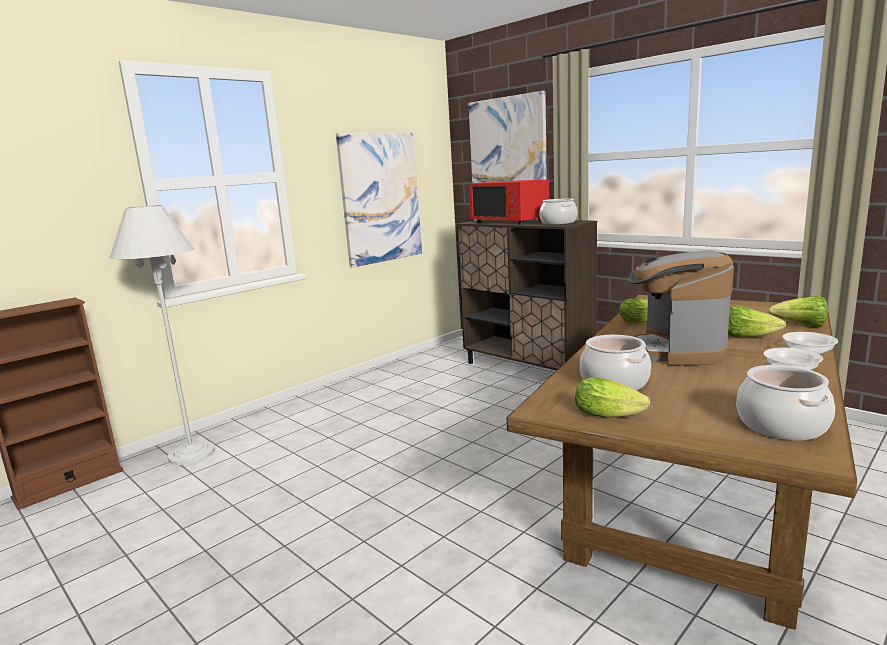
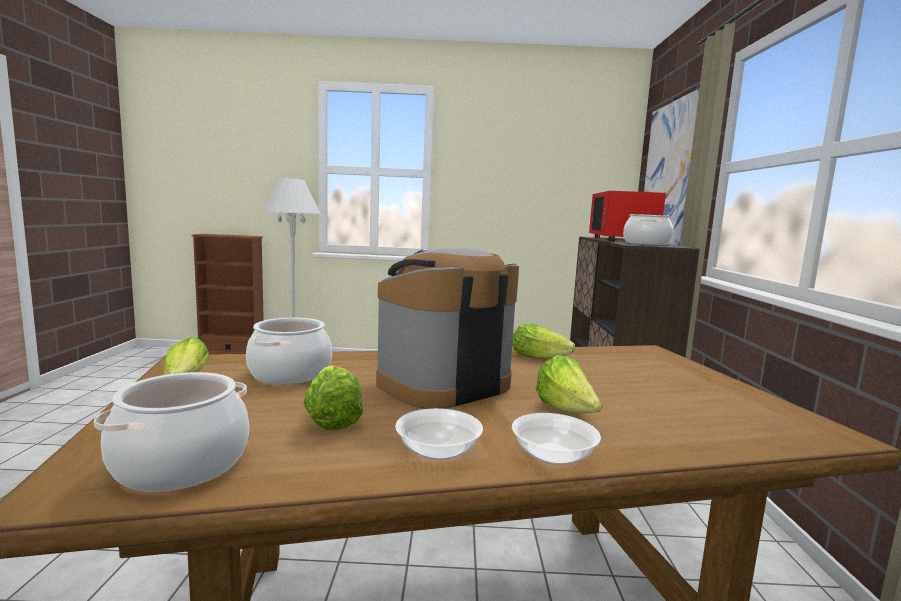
camera: 45 degrees right, 5 degrees down
(380, 198) = (532, 205): picture -> none
(800, 326) = (703, 439): lettuce -> lettuce (332, 418)

